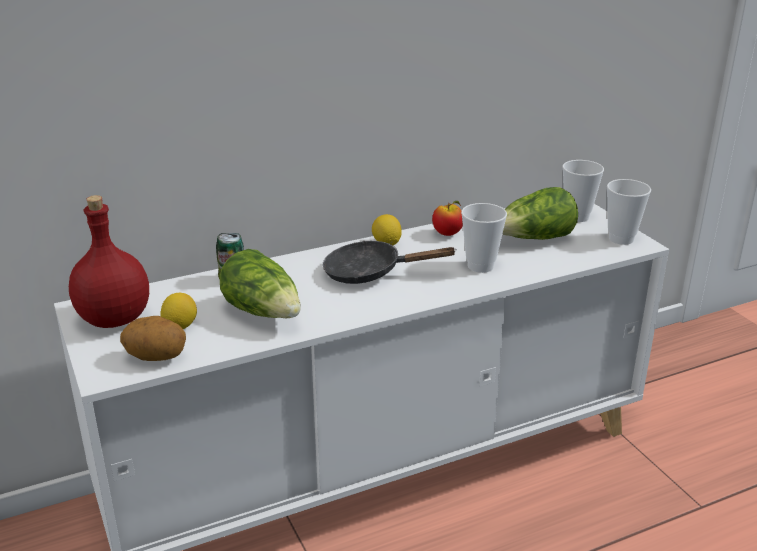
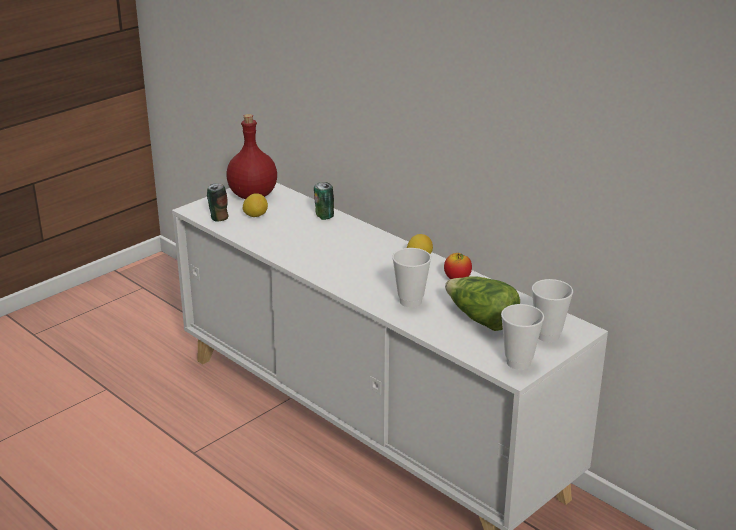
camera: 70 degrees right, 0 degrees up
(156, 357) = (218, 218): potato -> can
(264, 312) = (287, 236): lettuce -> none
(370, 273) = (367, 260): black frying pan -> none

